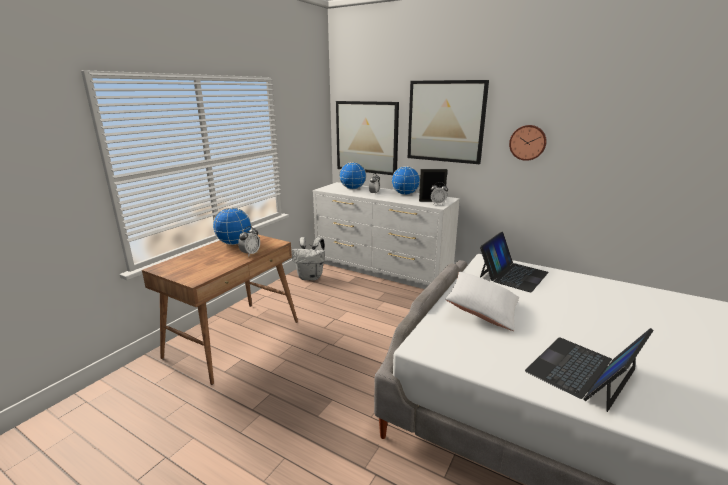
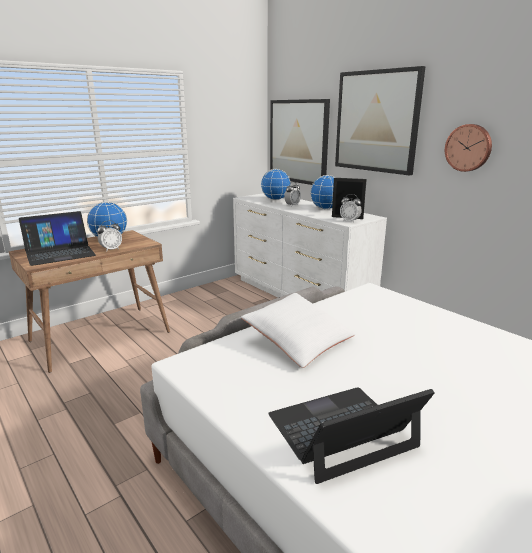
camera: 20 degrees right, 0 degrees up
(311, 277) = (218, 292): white backpack -> none
(512, 274) = (384, 310): laptop -> laptop (60, 253)

